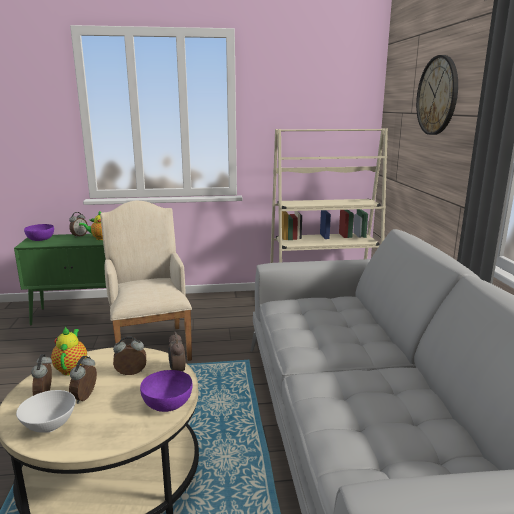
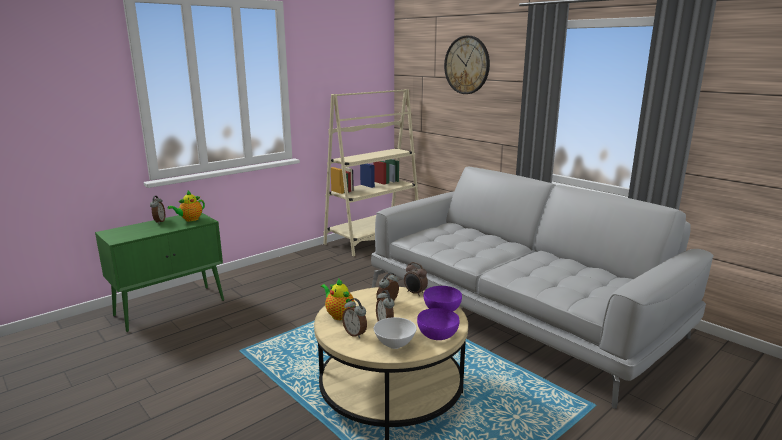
camera: 35 degrees left, 0 degrees up
(41, 239) = (121, 232): purple bowl -> purple bowl (438, 334)
(151, 344) = (284, 309): beige armchair -> none

